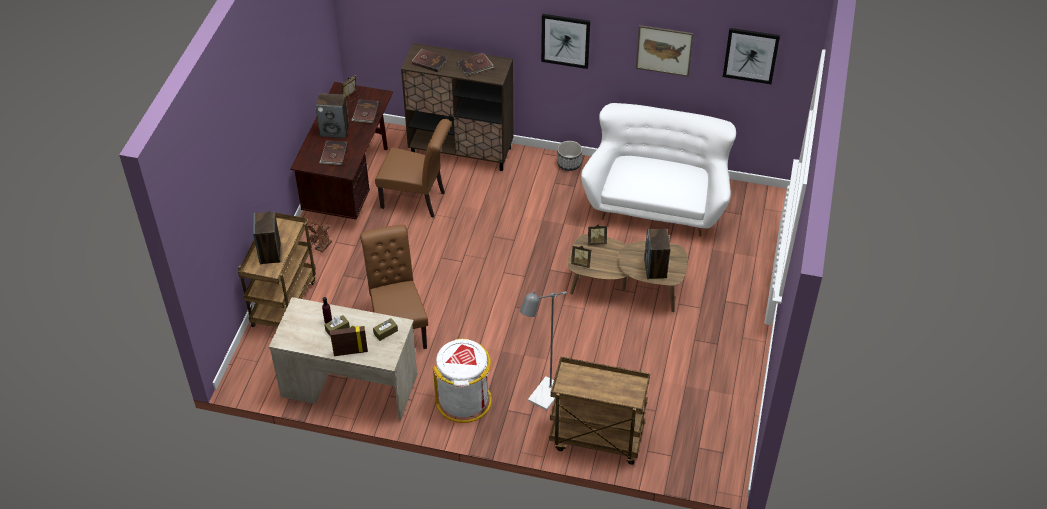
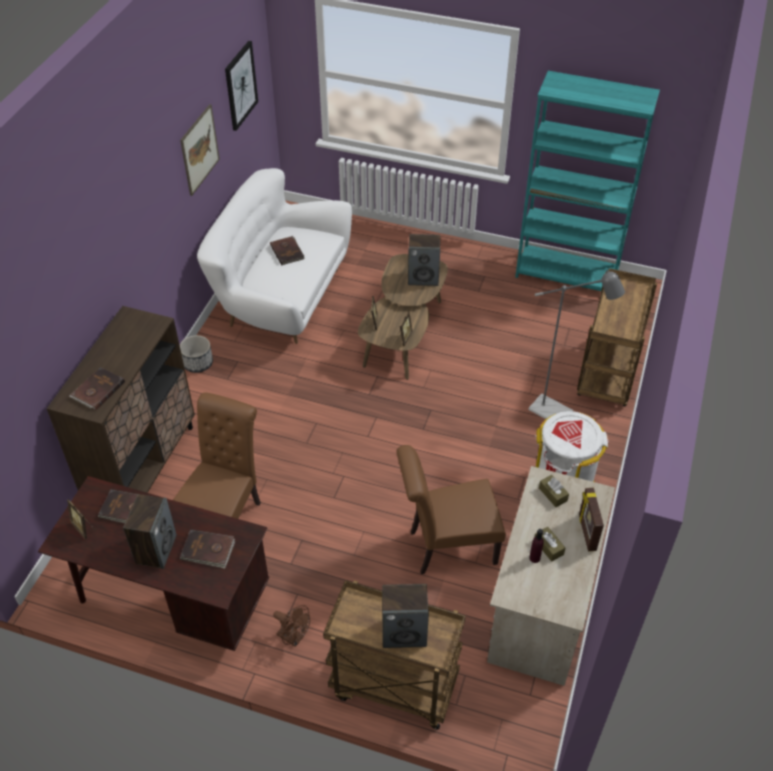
camera: 85 degrees left, 0 degrees up
(475, 66) = (125, 342): brown book -> brown book (287, 251)
(565, 40) = (143, 229): picture -> none
(734, 411) = (567, 275): none -> turquoise bookcase

